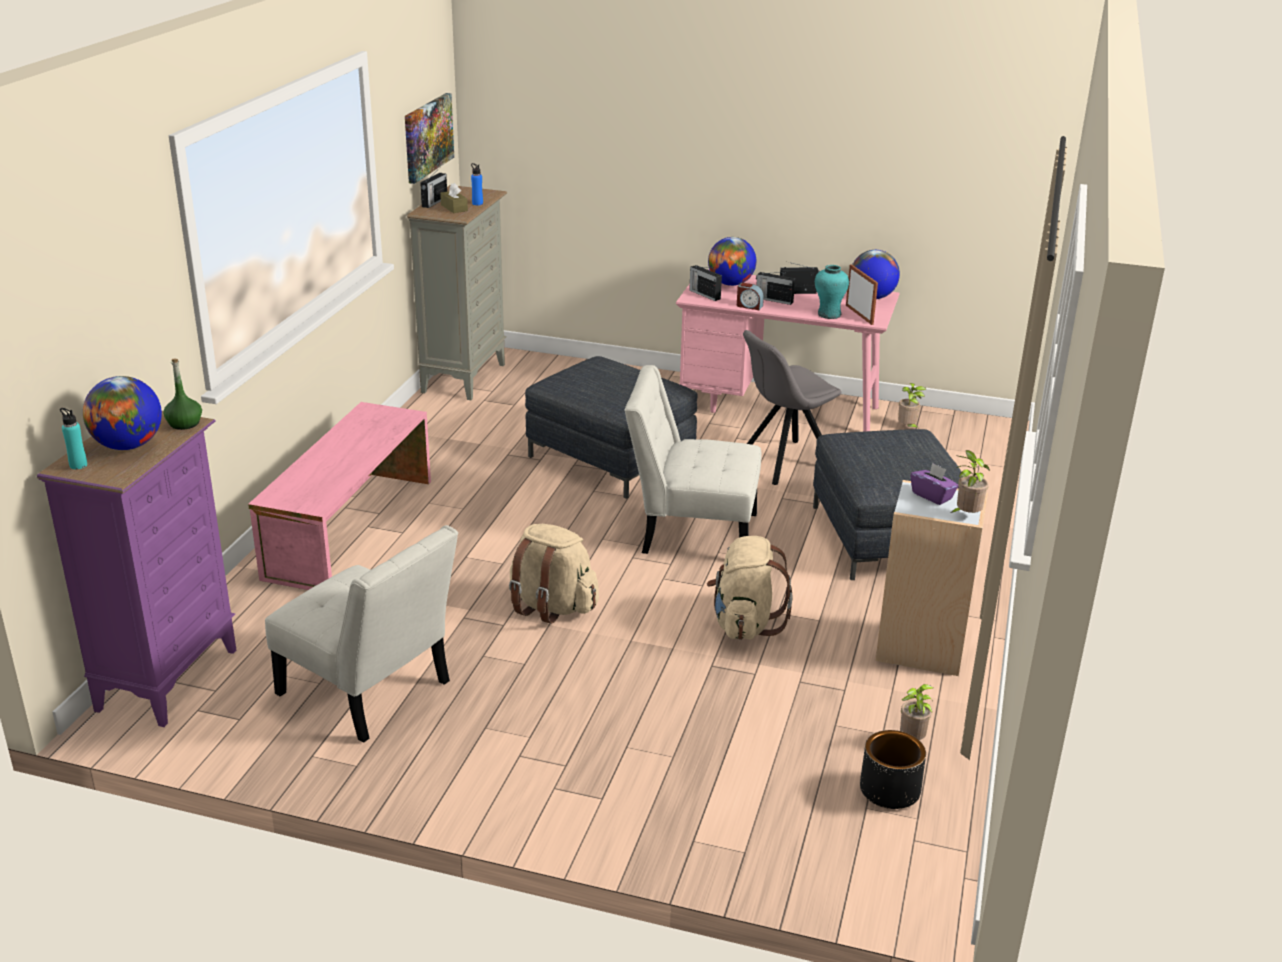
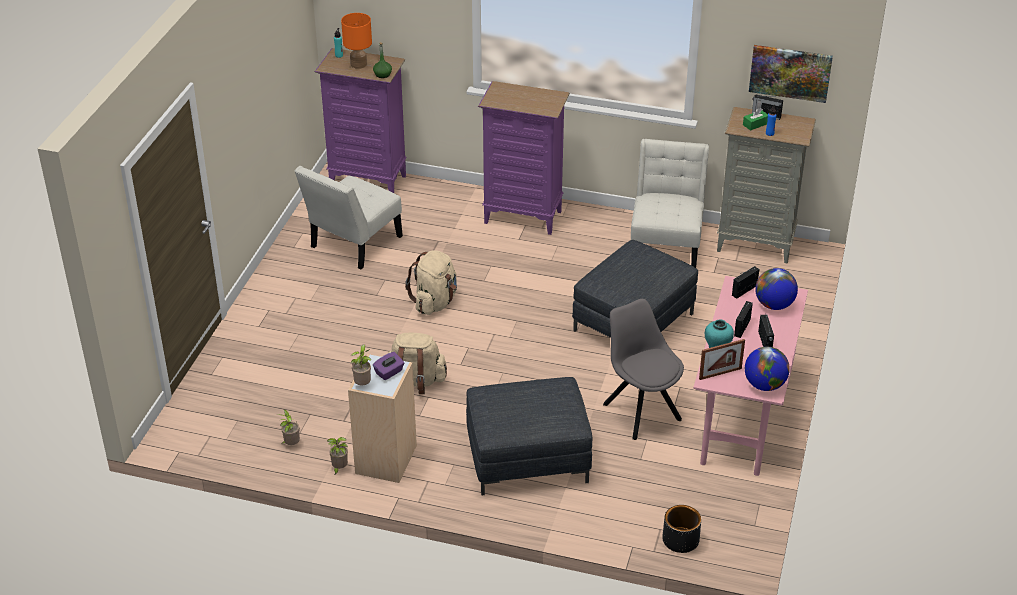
camera: 90 degrees right, 10 degrees up
(128, 445) = (358, 64): globe -> orange table lamp
(349, 527) = (524, 218): pink bench -> purple dresser
(454, 208) = (755, 124): brown tissue box -> green tissue box
(691, 532) = (529, 360): white chair -> white chair (666, 246)
(749, 306) = (724, 313): alarm clock -> none
(890, 790) = (250, 431): black planter -> black planter (680, 540)
(907, 428) = (720, 491): potted plant -> potted plant (339, 468)

